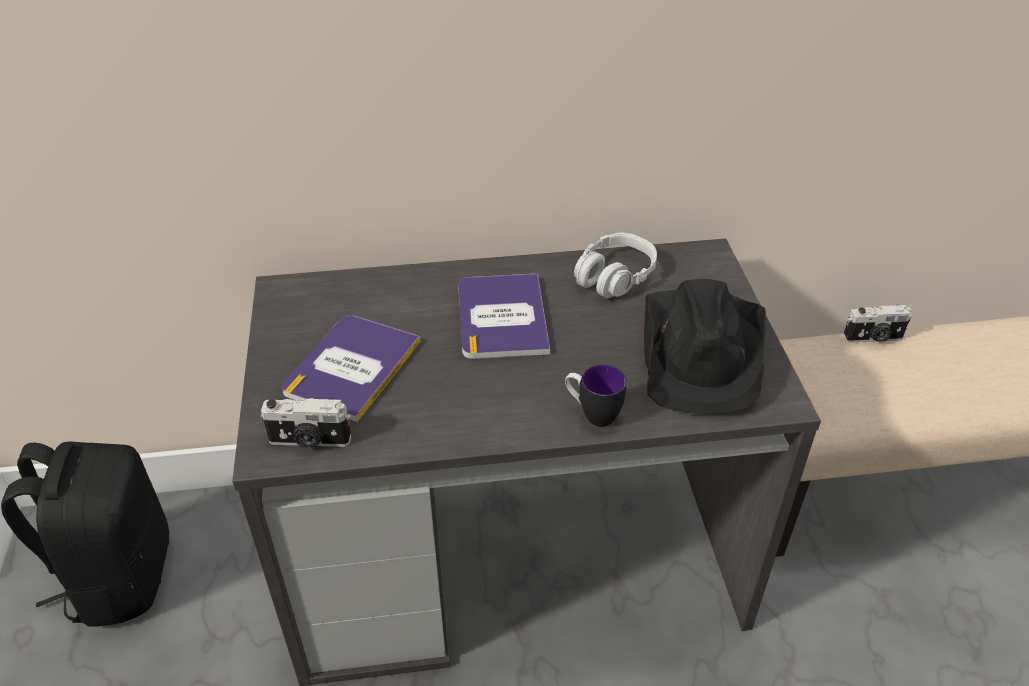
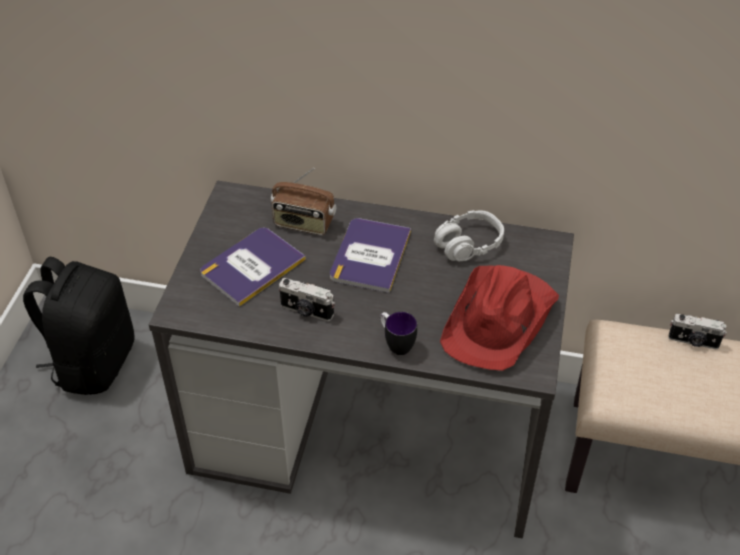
camera: 20 degrees right, 5 degrees up
(309, 441) = (204, 311): camera -> camera (306, 311)
(397, 300) = (303, 223): none -> radio
(702, 351) = (500, 319): black hat -> red hat

